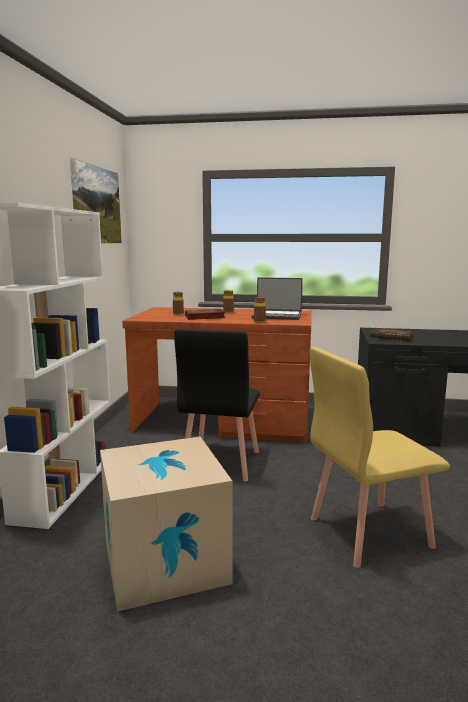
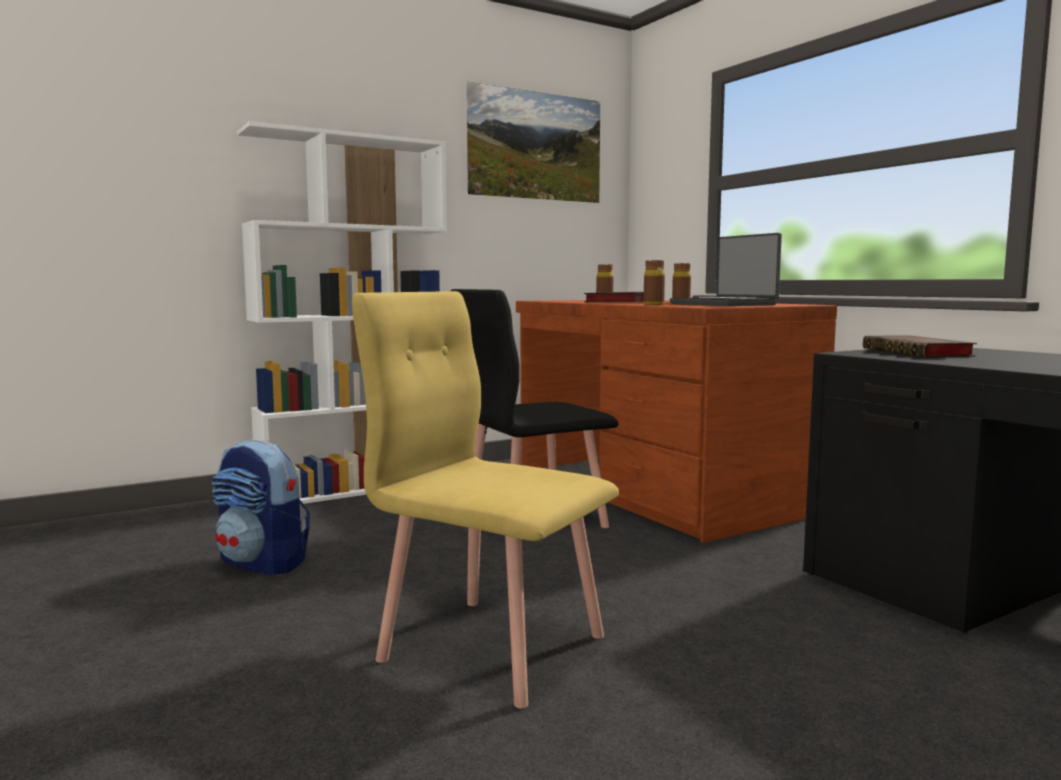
camera: 50 degrees right, 5 degrees down
(165, 561) = (263, 563): cardboard box -> backpack

